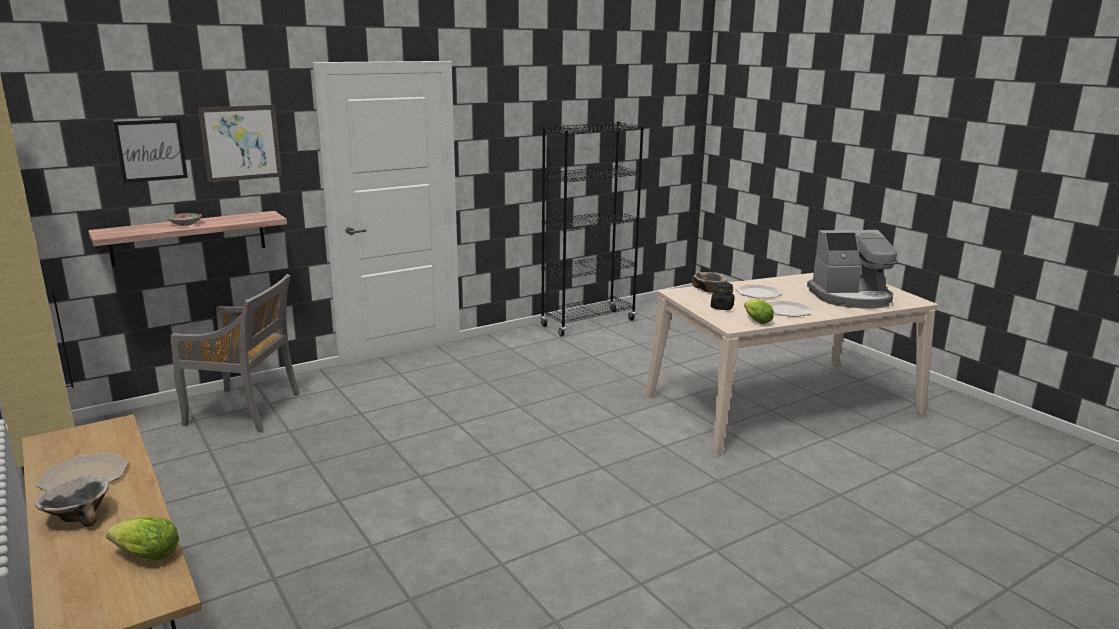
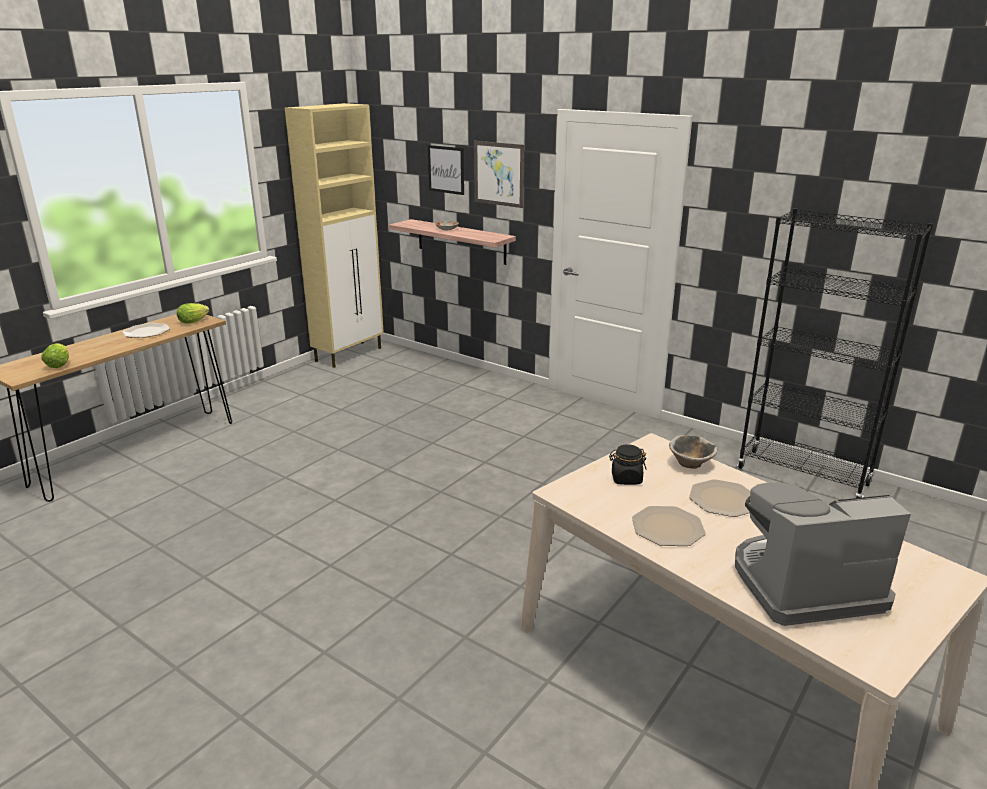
camera: 70 degrees right, 5 degrees up
(78, 516) = (102, 342): bowl -> none
(245, 410) = (446, 381): grey chair -> none
(755, 320) = (597, 506): lettuce -> lettuce (195, 321)
(851, 297) = (803, 585): coffee machine -> coffee machine turned 105 degrees clockwise

